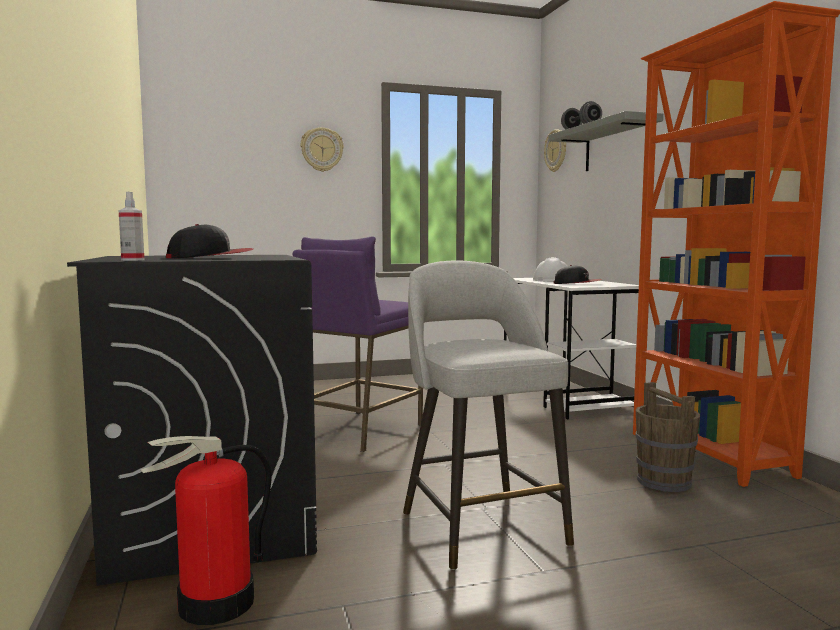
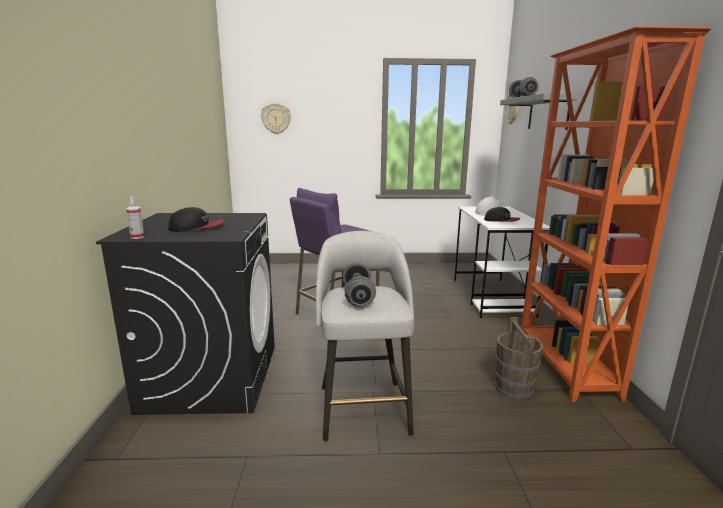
camera: 15 degrees right, 10 degrees up
(216, 604) = (181, 441): fire extinguisher -> none
(322, 149) = (339, 109): wall clock -> wall clock (276, 118)
(476, 345) = (358, 297): none -> grey dumbbell

